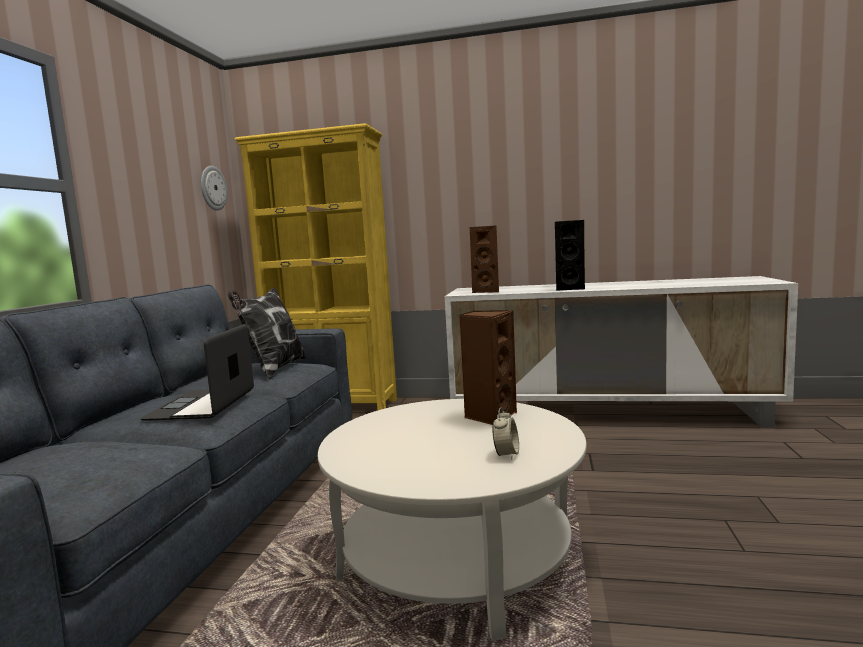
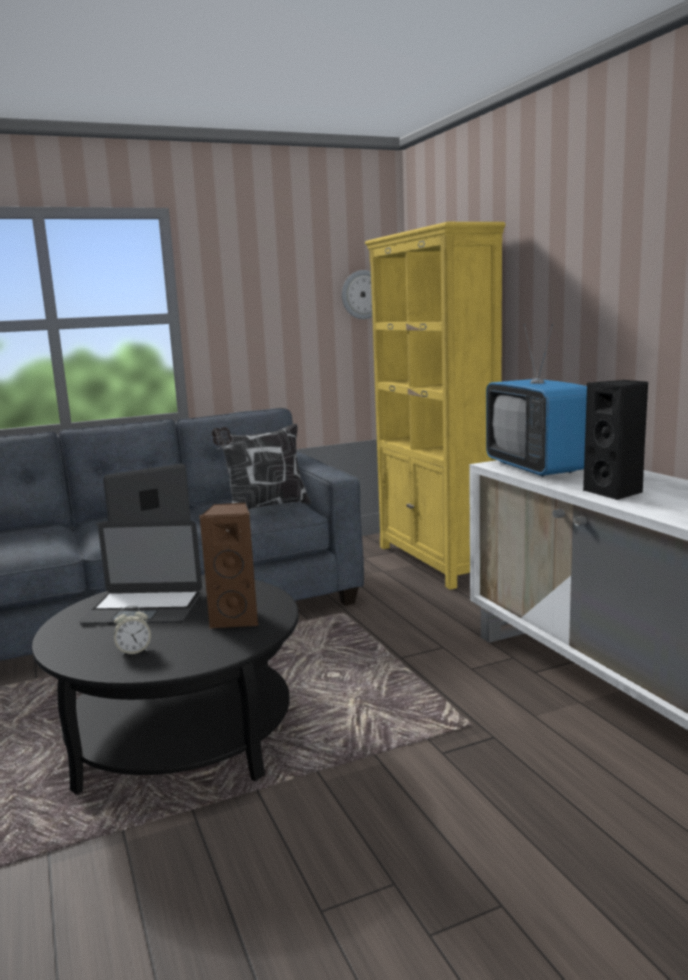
camera: 55 degrees right, 5 degrees up
(402, 442) = (143, 607): none -> laptop
(456, 557) = (182, 735): white coffee table -> black coffee table
(488, 291) = (537, 468): brown speaker -> television

